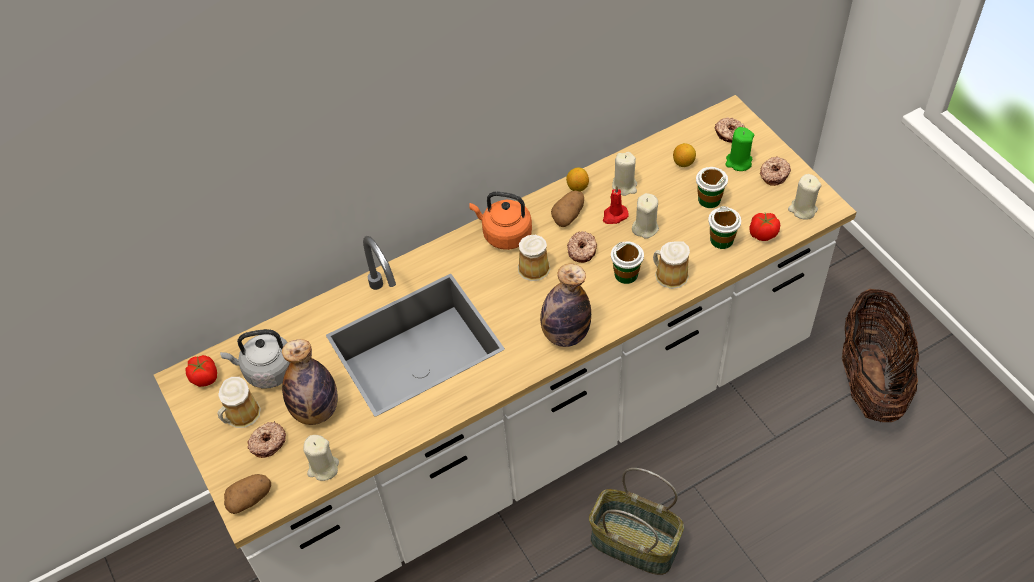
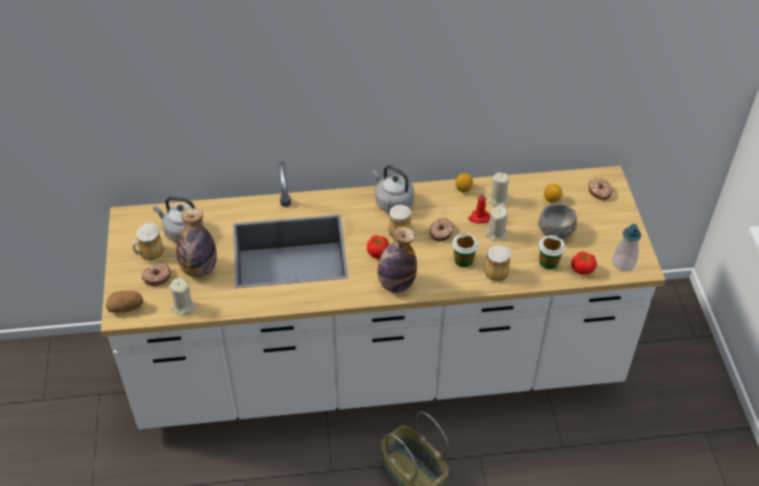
camera: 20 degrees right, 5 degrees down
(205, 377) = (141, 221): tomato -> tomato (378, 253)
(504, 234) = (392, 202): orange kettle -> grey kettle
(568, 216) = (445, 206): potato -> none
(709, 199) = (556, 231): cup -> grey bowl
(738, 162) = (594, 213): green candle -> none
(773, 174) = (616, 231): donut -> none
(802, 209) = (623, 263): beige candle -> soap dispenser
(870, 379) = (662, 434): basket -> none

